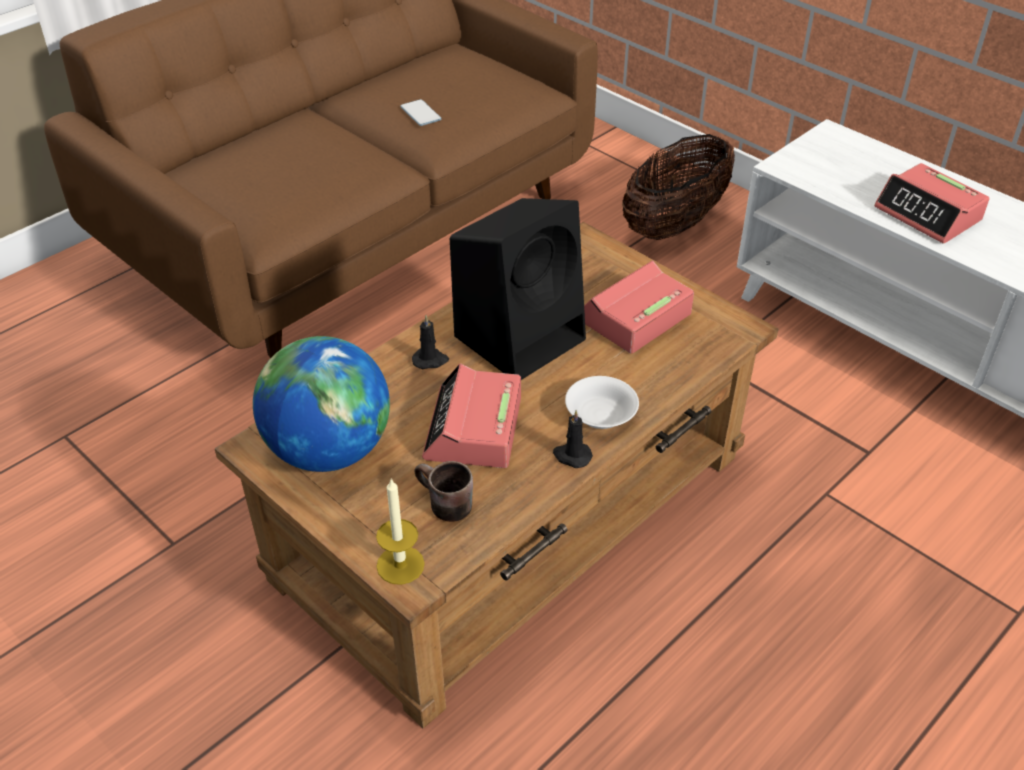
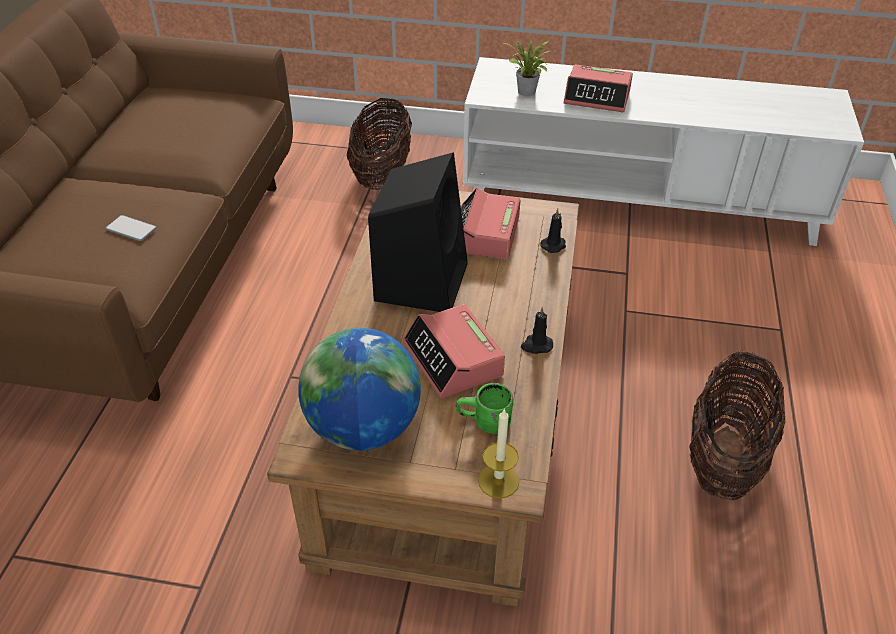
camera: 35 degrees left, 0 degrees up
(420, 114) = (176, 148): phone -> phone (131, 229)
(430, 360) = (373, 326): black candle -> black candle (554, 245)
(442, 505) = (485, 424): brown mug -> green mug
(600, 415) = (527, 309): white bowl -> none
(793, 716) = (724, 457): none -> basket
(841, 179) = (526, 93): none -> potted plant

